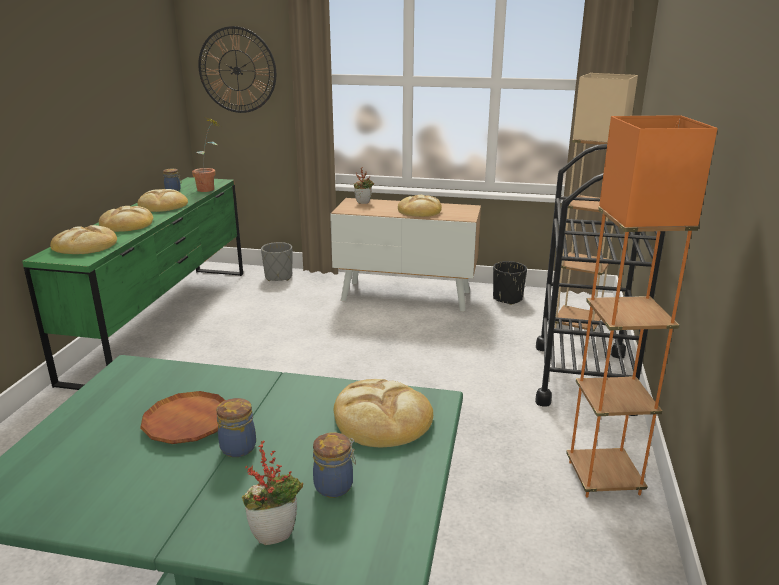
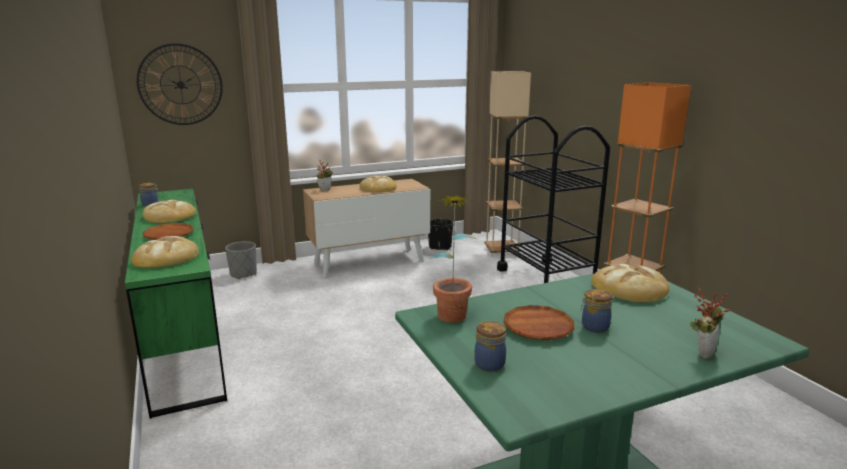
camera: 35 degrees left, 5 degrees down
(127, 224) = (169, 235): bread -> brown plate
(210, 188) = (186, 197): potted plant -> potted plant (452, 311)
(335, 485) = (678, 323): jar -> jar (490, 363)

